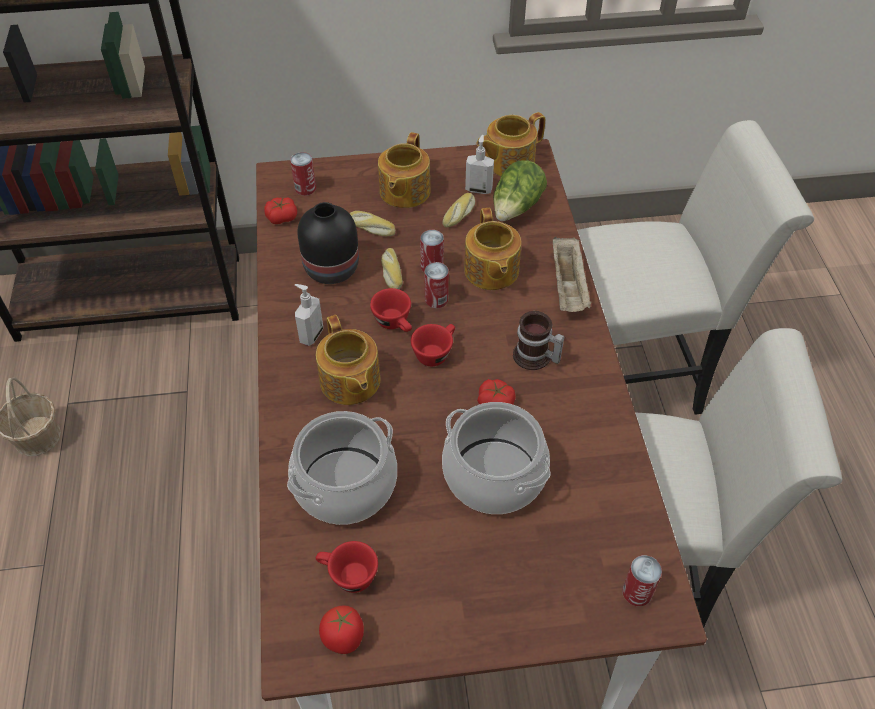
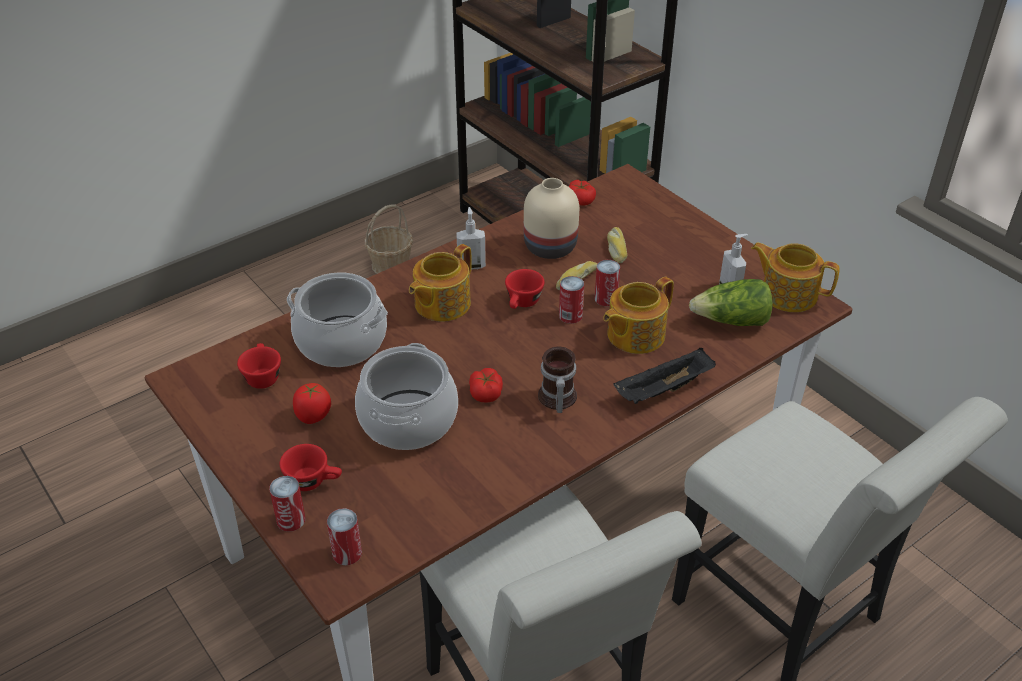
camera: 60 degrees right, 10 degrees down
(305, 188) = (625, 197): can -> can (291, 520)
(330, 268) = (549, 246): black vase -> beige vase
(343, 638) = (208, 395): tomato -> tomato (313, 416)
(403, 192) = (678, 249): teapot -> none
(435, 352) = (511, 337): red cup -> red cup (314, 481)
(460, 214) = (685, 291): bread -> none
(568, 287) = (663, 390): beige tray -> black tray

